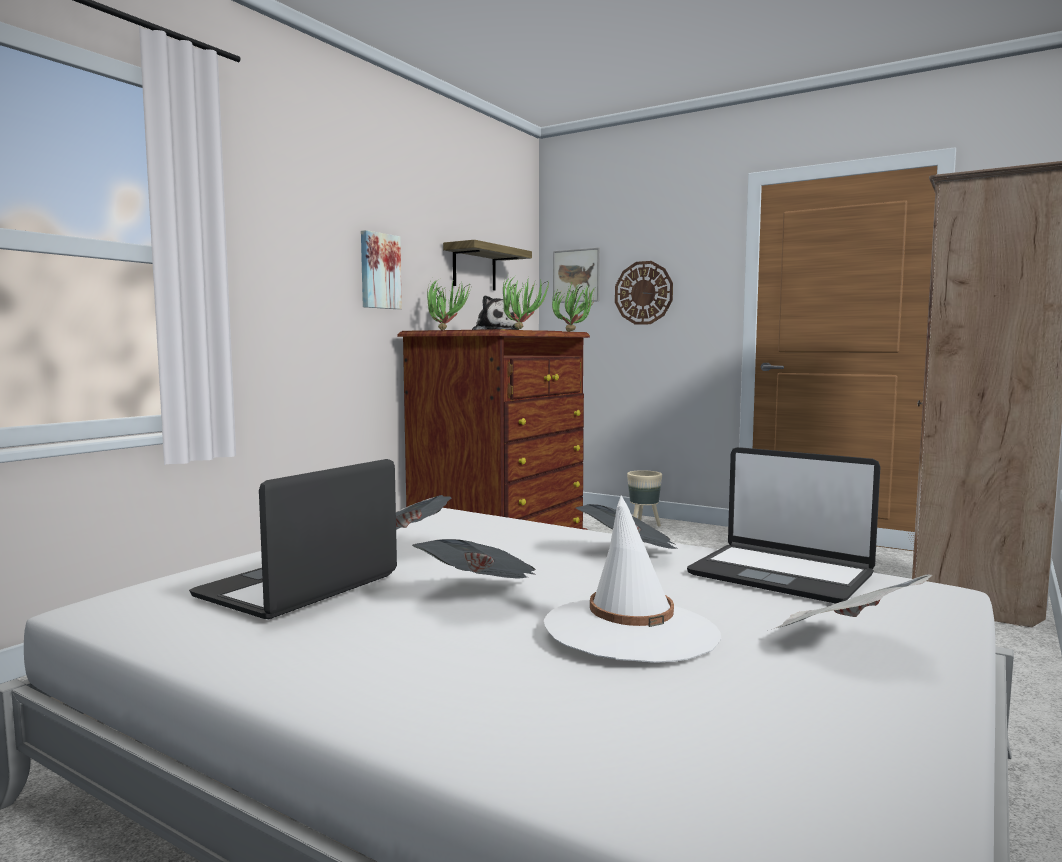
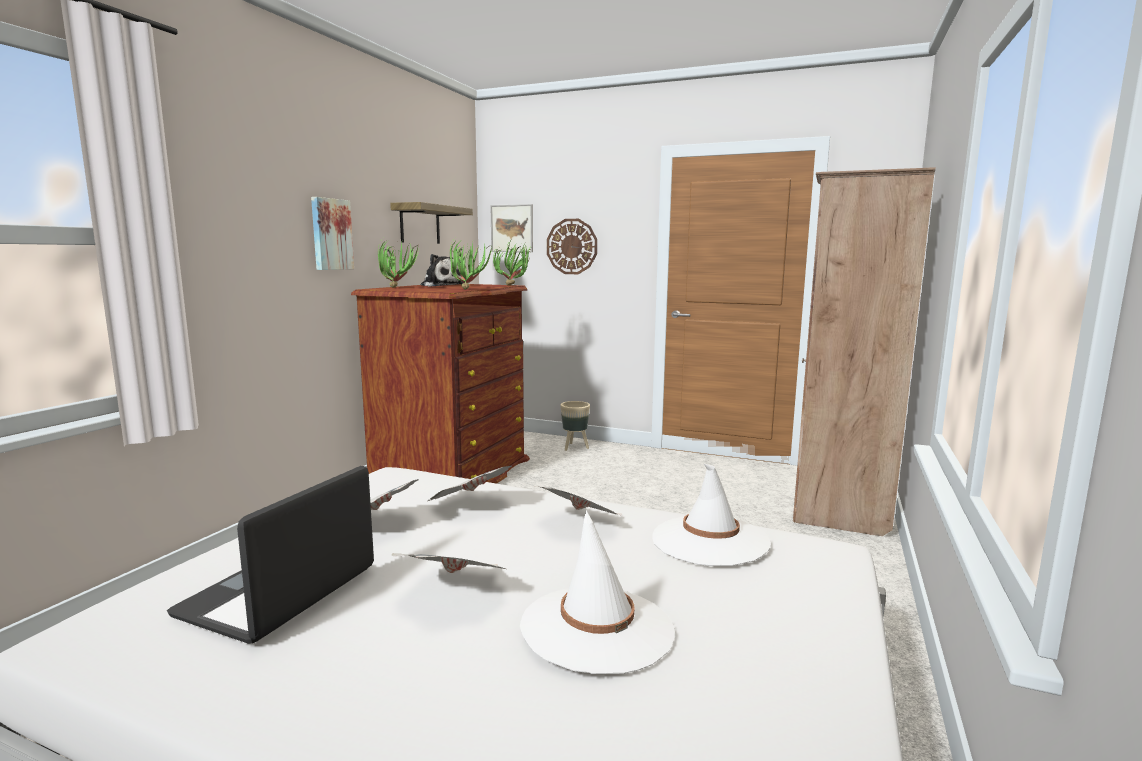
camera: 10 degrees left, 5 degrees up
(781, 574) = (709, 541): laptop -> white hat
(843, 642) = (772, 625): newspaper -> newspaper (469, 505)

